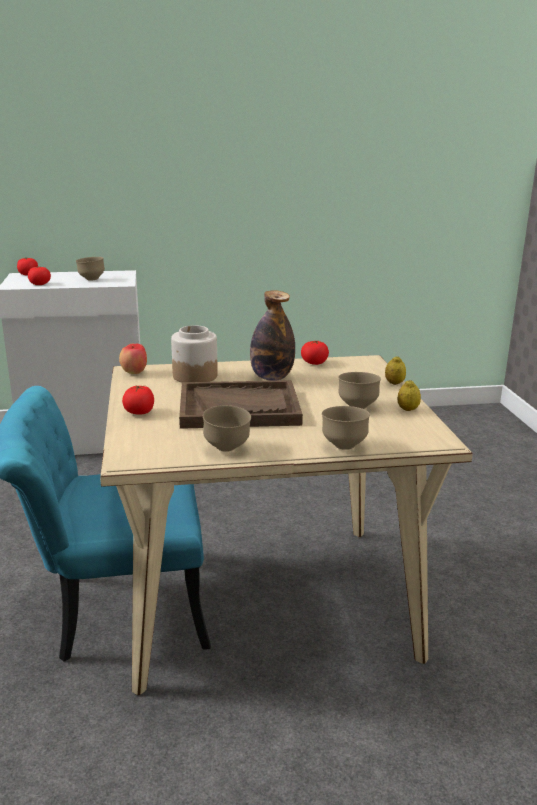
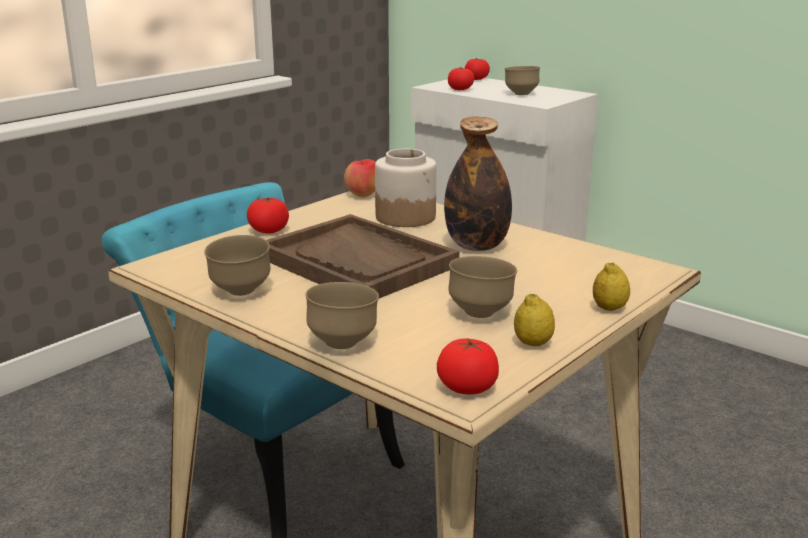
camera: 50 degrees right, 0 degrees up
(314, 363) = (572, 249): tomato -> tomato (467, 388)

